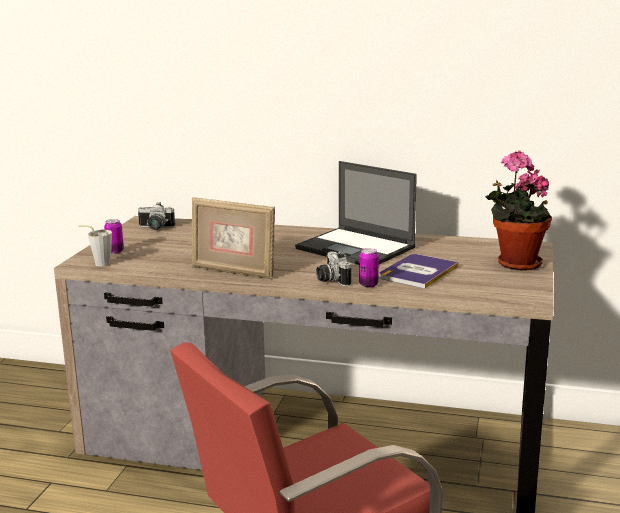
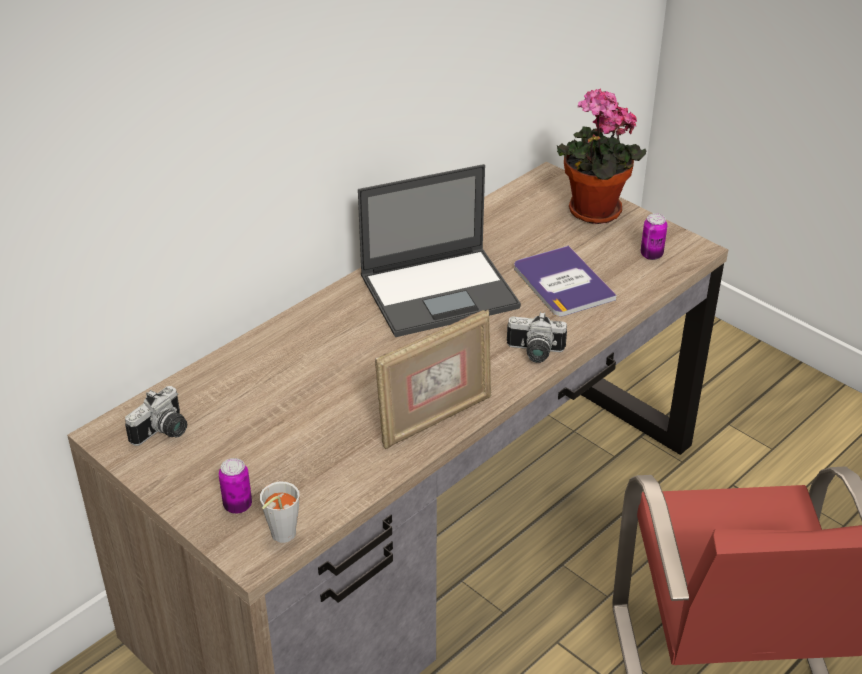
camera: 60 degrees left, 20 degrees up
(368, 285) = (573, 332): can -> can (651, 255)

